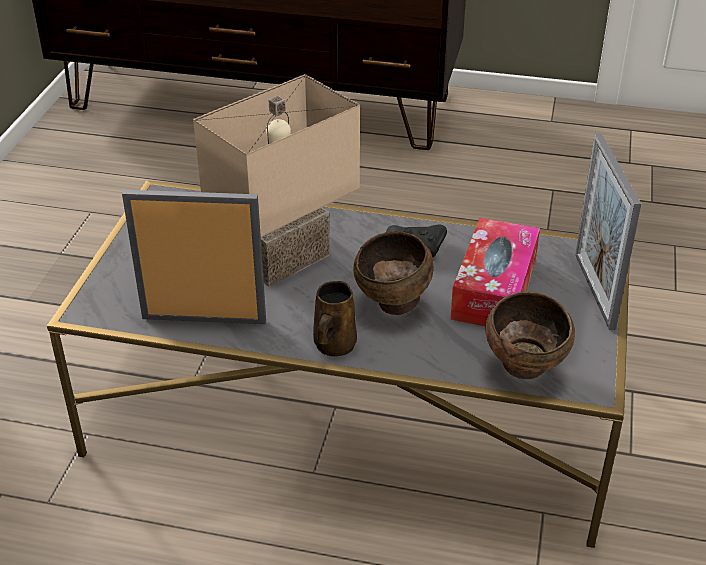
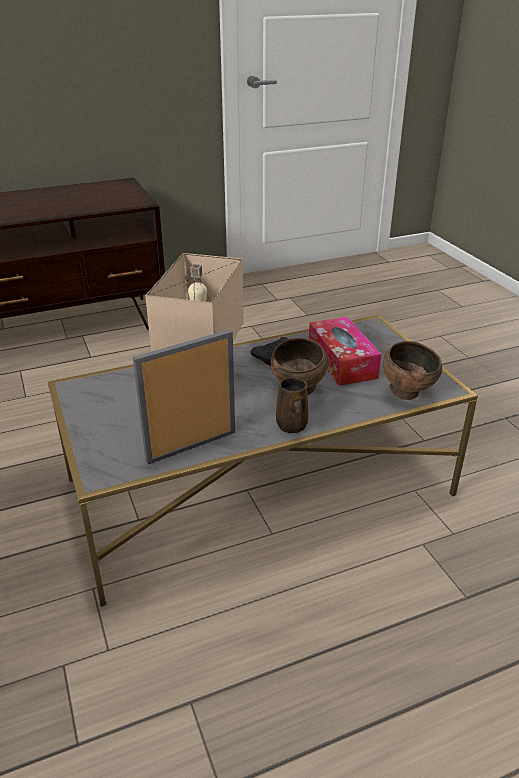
camera: 35 degrees left, 5 degrees down
(594, 290) = (392, 343): picture frame -> none

